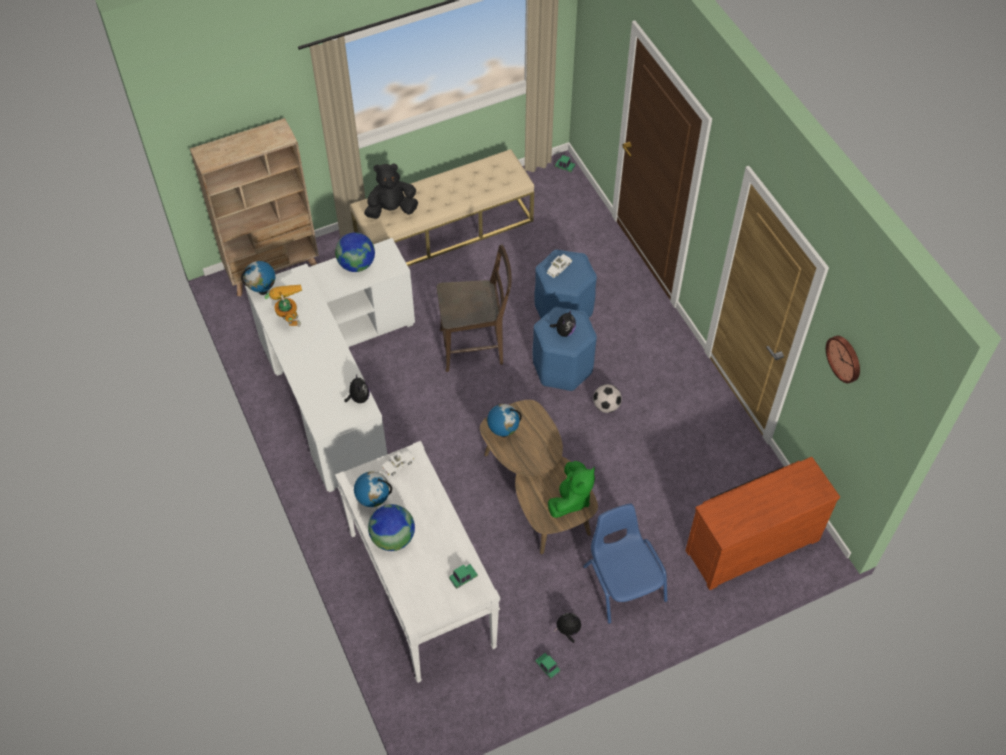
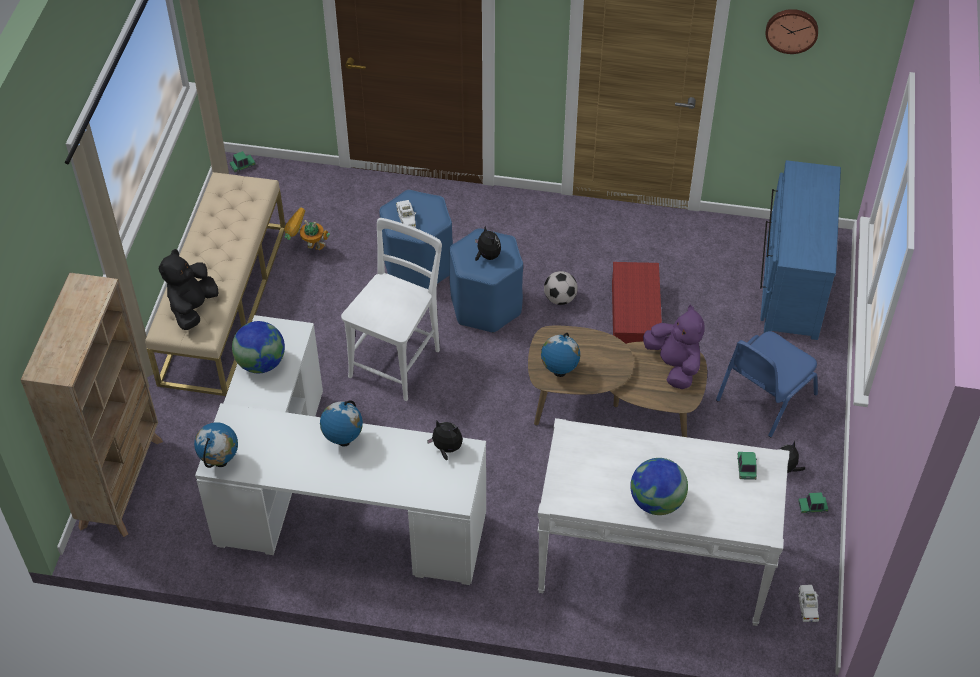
camera: 55 degrees left, 5 degrees down
(288, 317) = (280, 457): toy robot -> toy robot (307, 248)
(373, 501) = (599, 495): globe -> globe (343, 441)
(398, 465) = (570, 452): white toy car -> white toy car (807, 605)
(475, 346) = (397, 359): brown chair -> white chair
(571, 499) = (674, 365): green plush toy -> purple plush toy
(623, 582) = (764, 397): blue chair -> blue chair turned 60 degrees counterclockwise
(628, 461) = (636, 318): none -> red storage box
(750, 542) = (790, 283): brown dresser -> blue dresser

